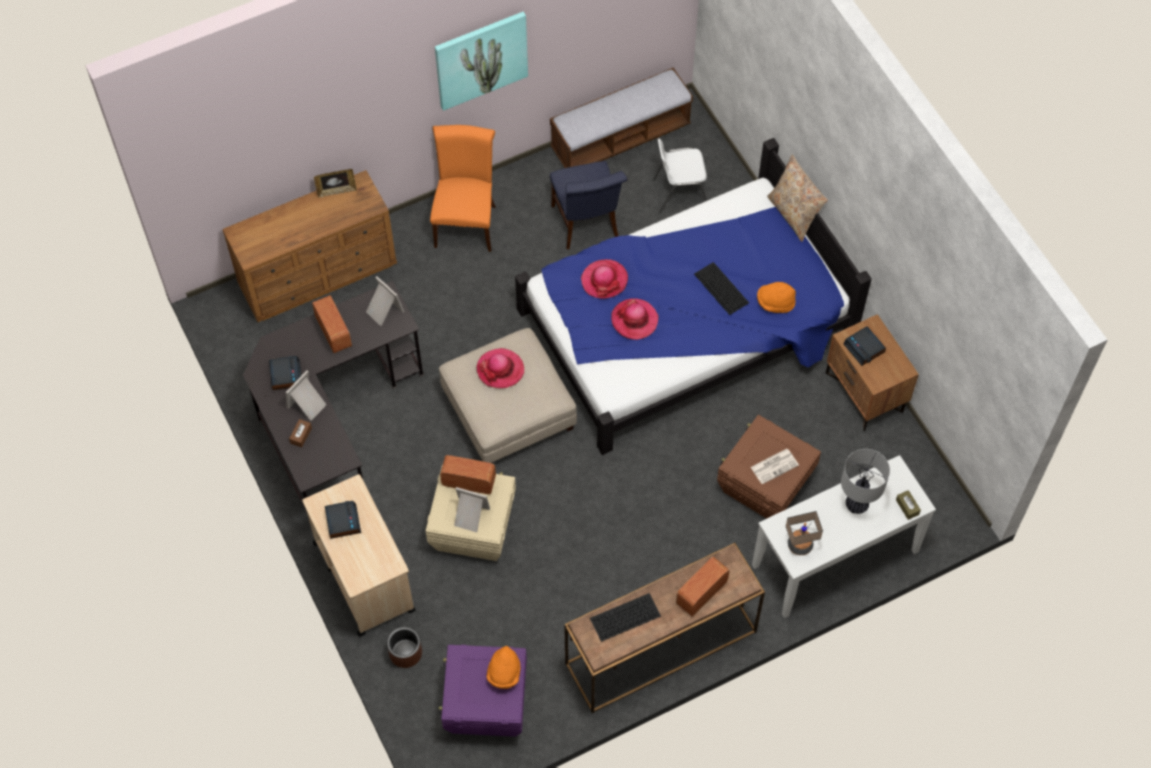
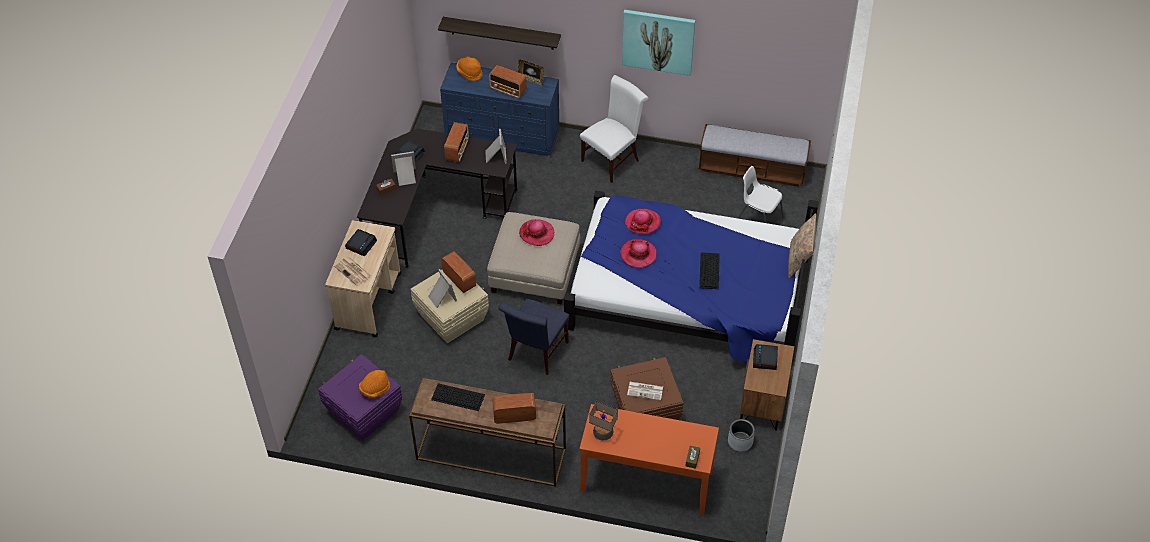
camera: 40 degrees right, 10 degrees down
(281, 158) = (502, 33): none -> shelf
(319, 274) = (503, 135): brown dresser -> blue dresser
(324, 220) = (508, 90): none -> radio
(366, 559) = (353, 271): none -> newspaper
(405, 653) = (349, 355): brown planter -> none
(466, 222) = (613, 159): orange chair -> white chair
(587, 225) = (682, 203): blue chair -> blue chair (536, 353)
(775, 302) = (735, 299): orange hat -> orange hat (470, 73)
(835, 559) = (646, 482): white console table -> orange console table
(857, 504) = (662, 436): table lamp -> none
(881, 449) = (740, 441): none -> grey planter

